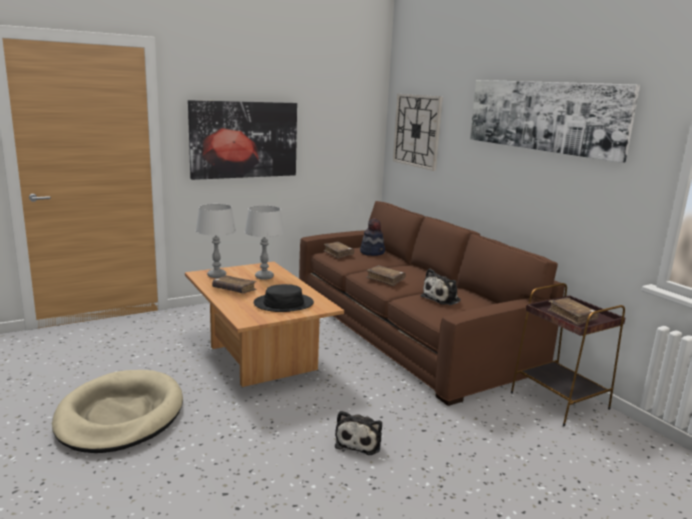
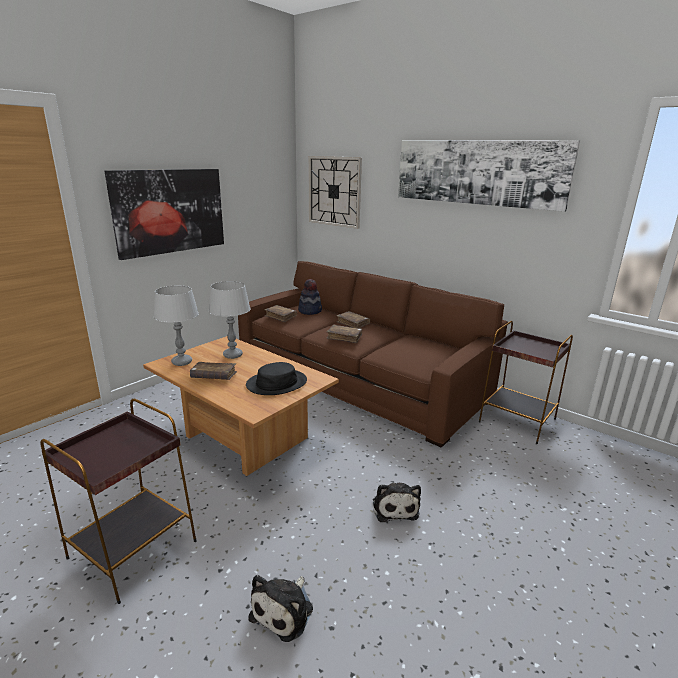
camera: 20 degrees left, 5 degrees up
(120, 415) = (131, 550): beige dog bed -> brown side table
(442, 298) = (407, 349): plush toy -> plush toy (284, 610)
(571, 316) = (530, 349): brown book -> brown book (353, 324)

